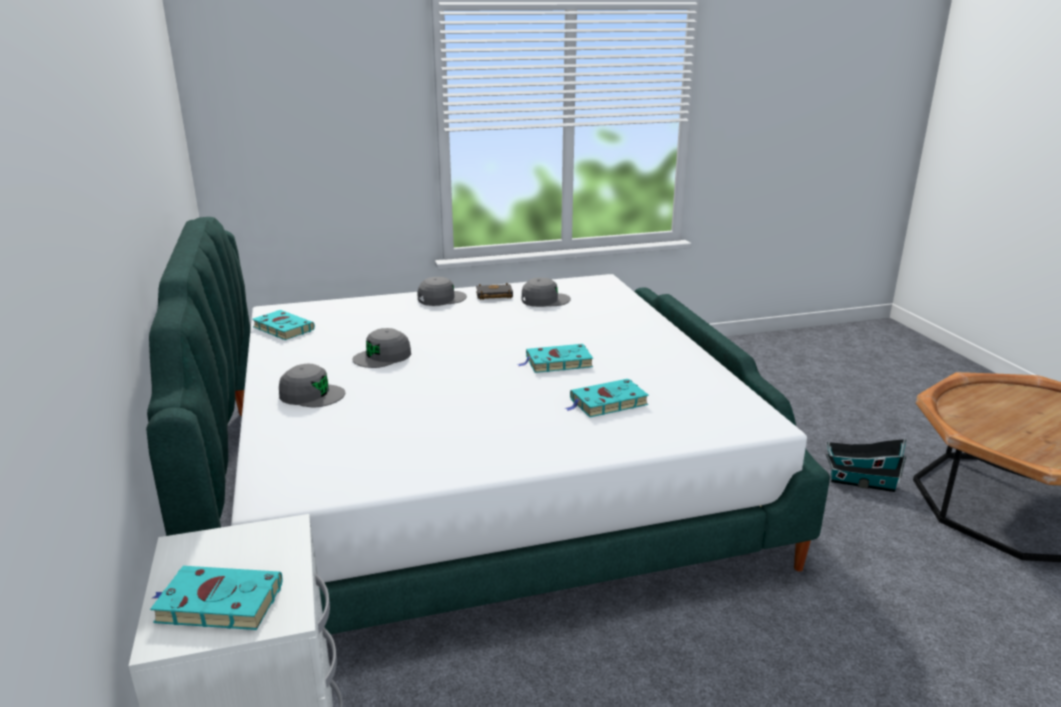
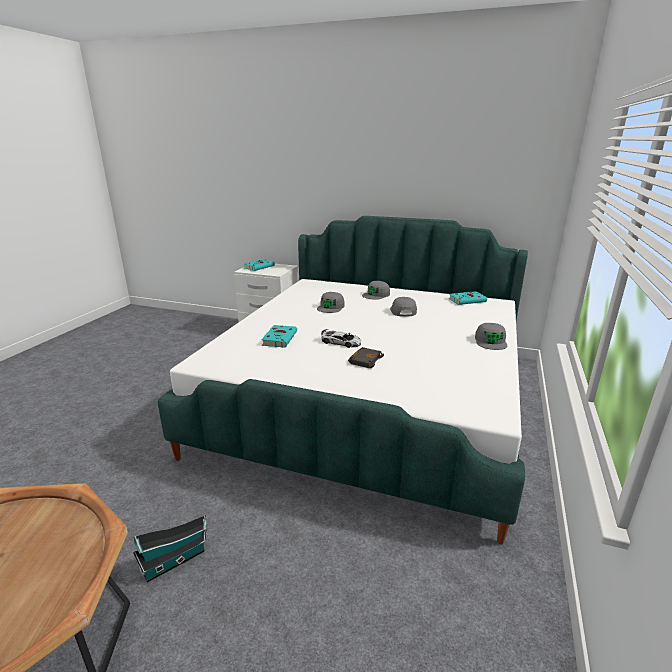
camera: 125 degrees right, 0 degrees up
(493, 295) = (484, 358): black book -> black book (365, 360)
(544, 300) = (457, 372): grey cap -> grey cap (331, 307)
(557, 363) = (341, 342): turquoise book -> toy car

